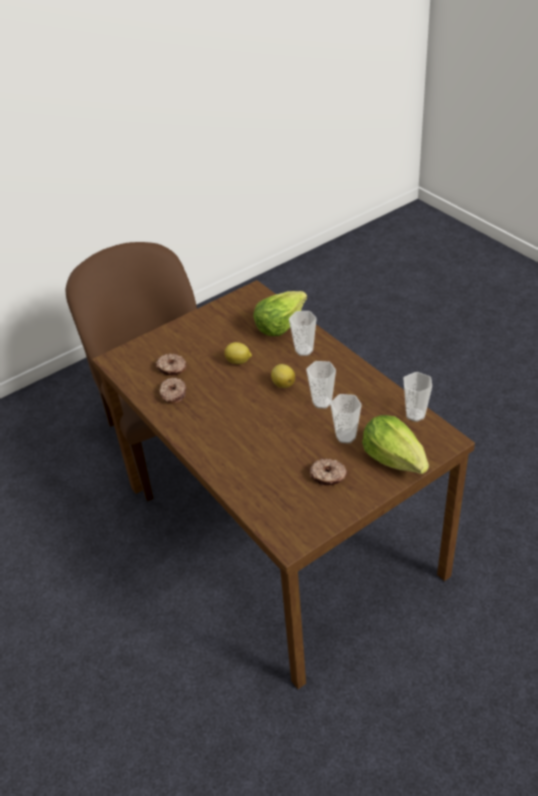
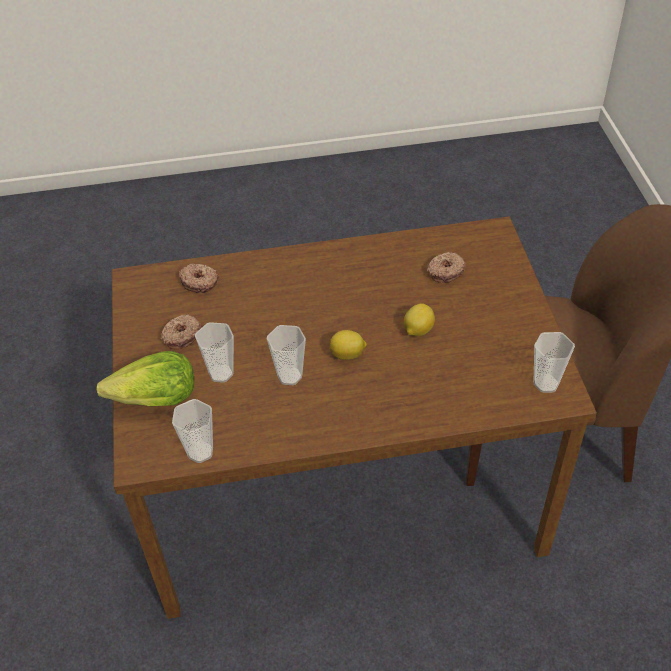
camera: 115 degrees right, 5 degrees up
(173, 394) = (399, 260): donut -> donut (199, 282)
(280, 324) = (468, 396): lettuce -> none
(304, 350) = (396, 398): cup -> cup (546, 383)

